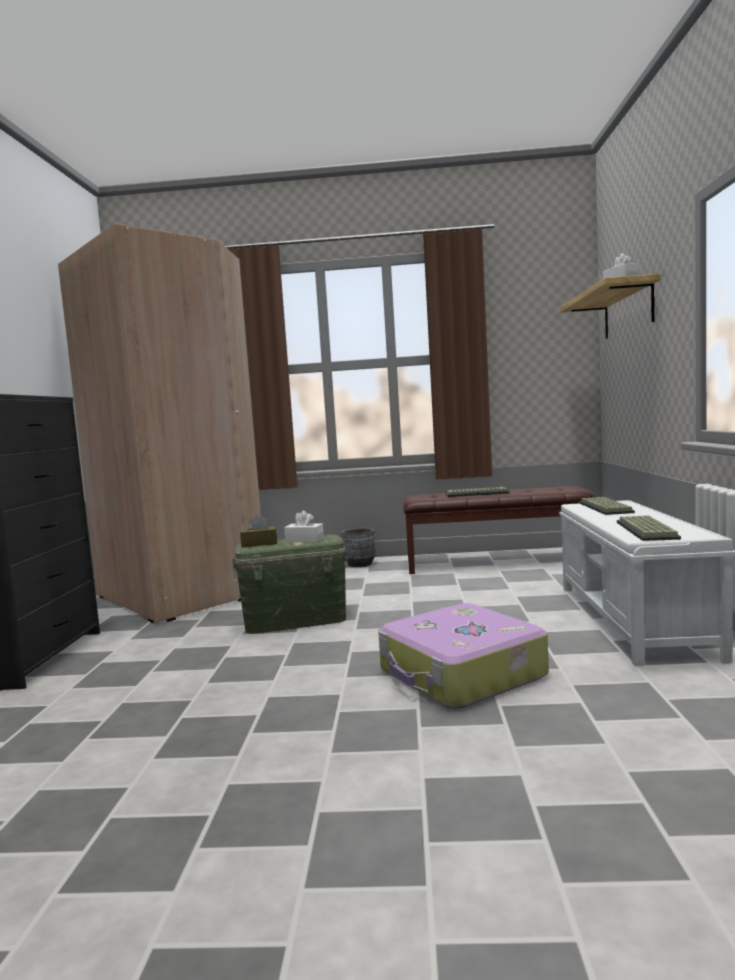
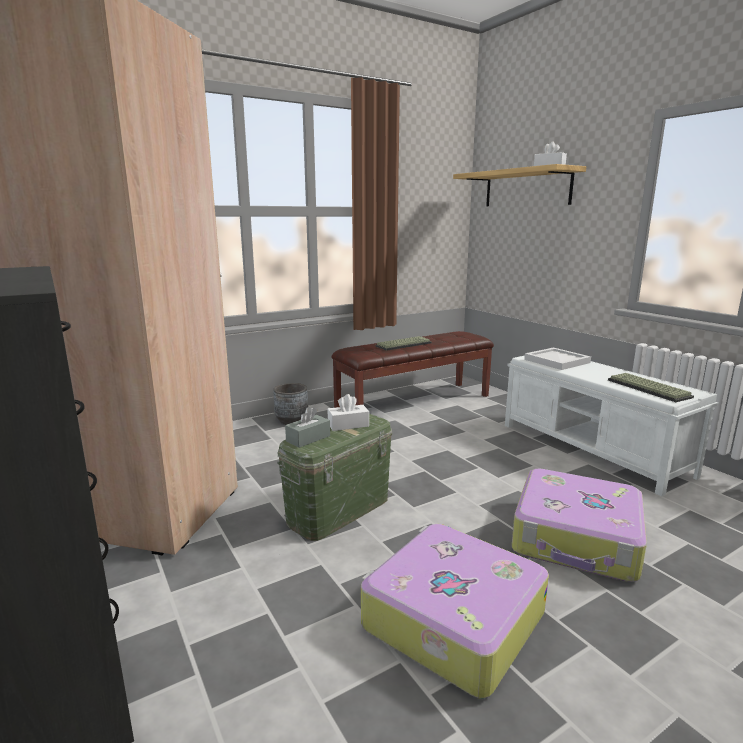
camera: 35 degrees left, 10 degrees up
(259, 544) = (308, 438): brown tissue box -> grey tissue box
(261, 690) = (451, 619): none -> suitcase
(606, 508) = (558, 361): keyboard -> white tray

